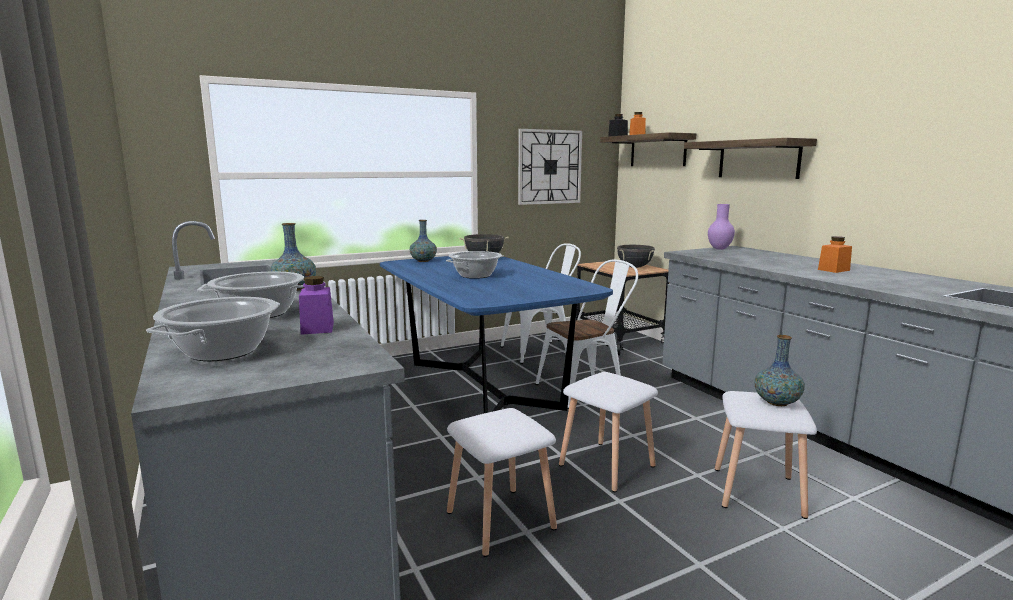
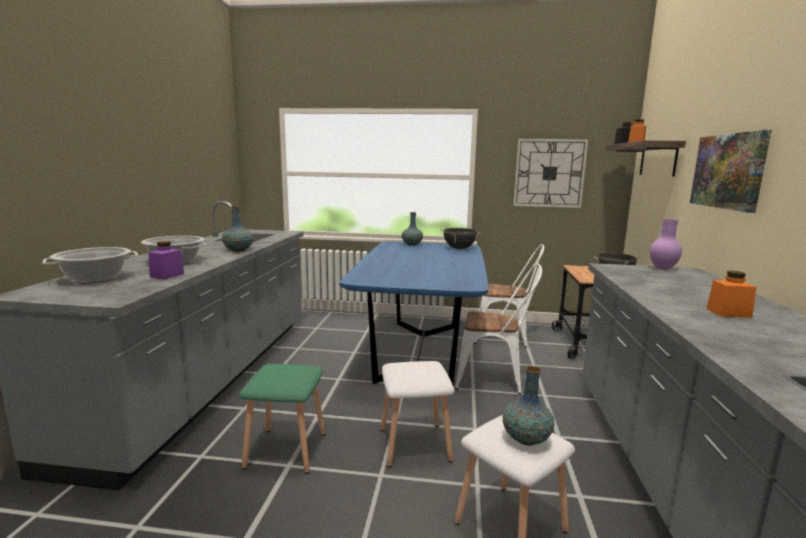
camera: 35 degrees right, 0 degrees up
(475, 275) = (414, 260): cooking pot -> none
(498, 519) = (286, 449): white stool -> green stool
(758, 159) = (728, 171): shelf -> picture

